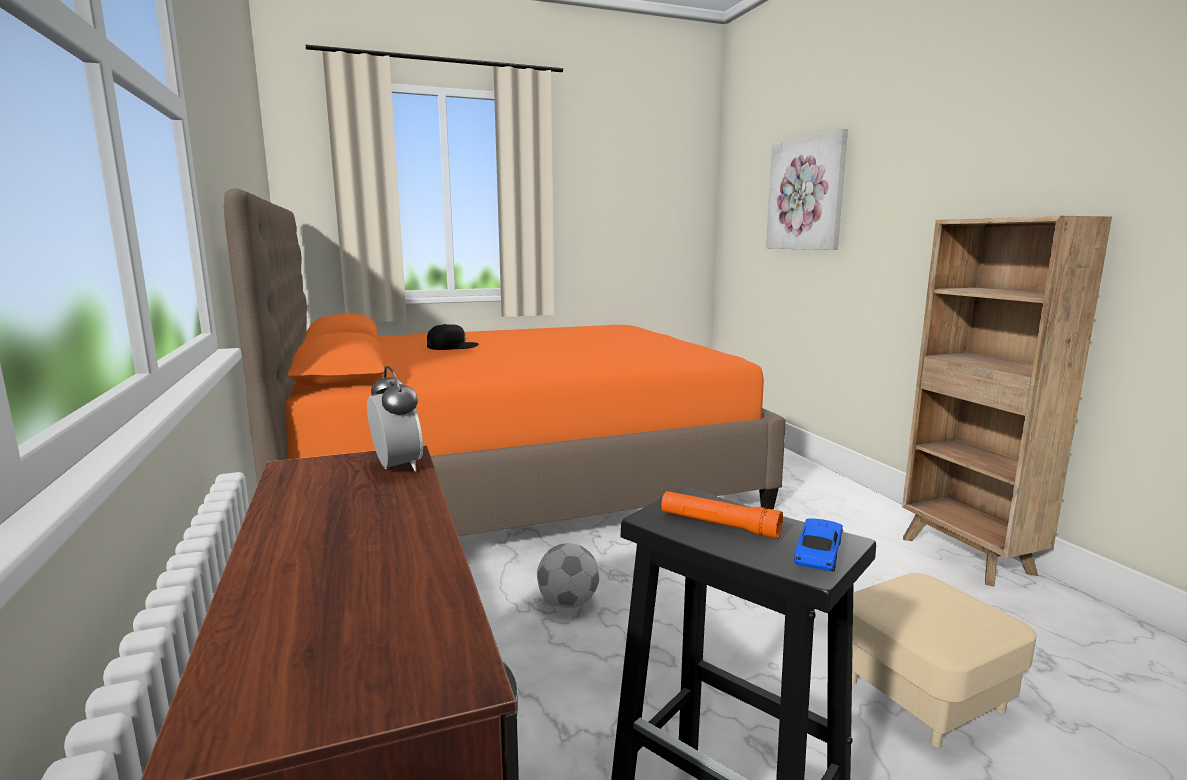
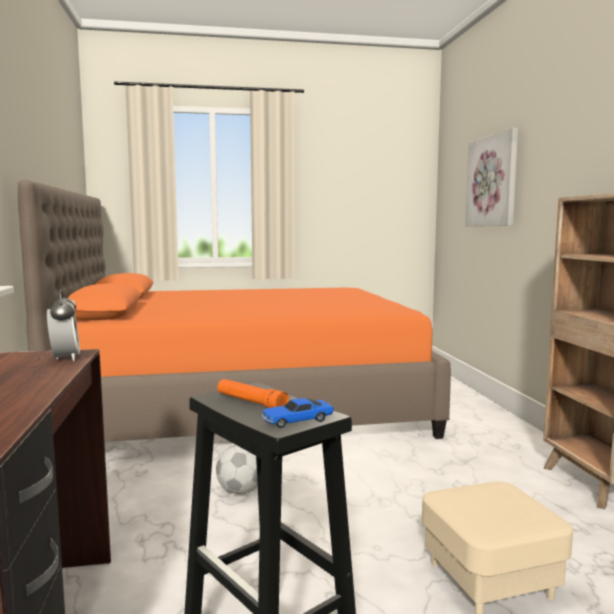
camera: 10 degrees right, 5 degrees down
(452, 346) = (201, 298): black cap -> none
(818, 554) = (297, 420): toy car -> toy car turned 150 degrees counterclockwise

